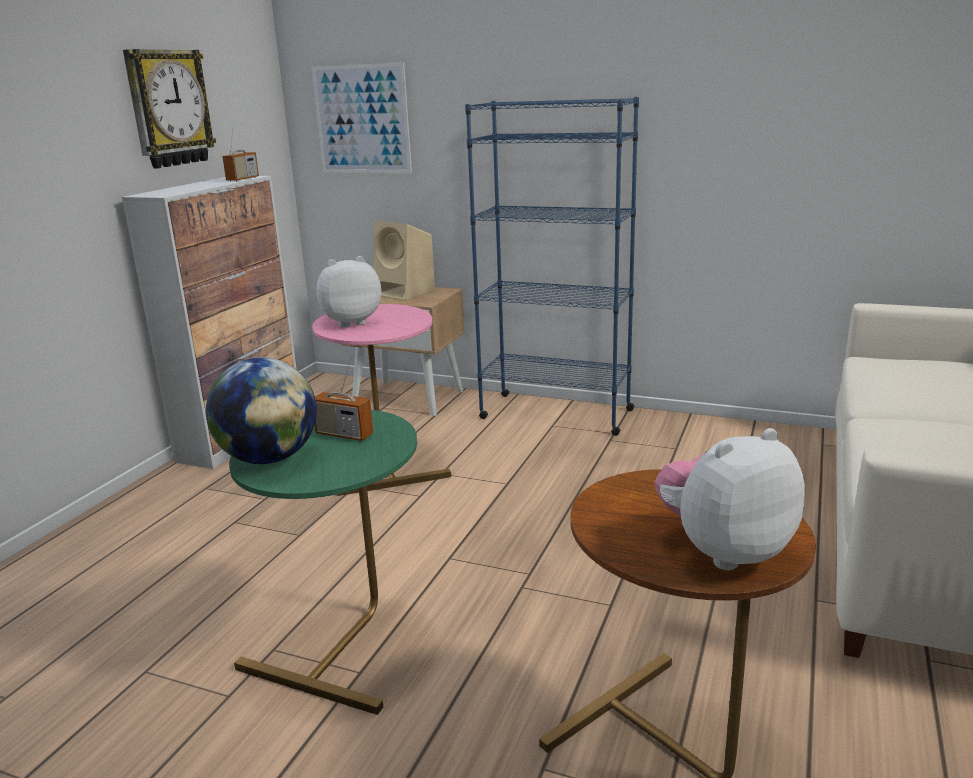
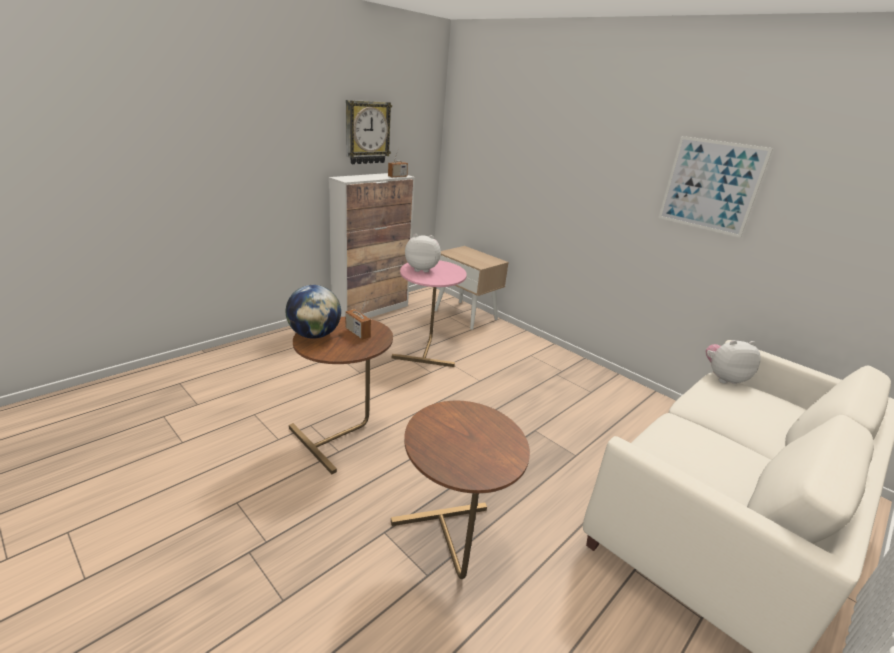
camera: 20 degrees right, 5 degrees up
(348, 642) = (343, 435): green side table -> brown side table
(362, 119) = (477, 152): picture -> picture (710, 186)
(406, 293) = (476, 257): beige speaker -> none
(555, 414) = (538, 349): blue bookcase -> none
(723, 550) = (467, 461): plush toy -> plush toy (723, 378)

